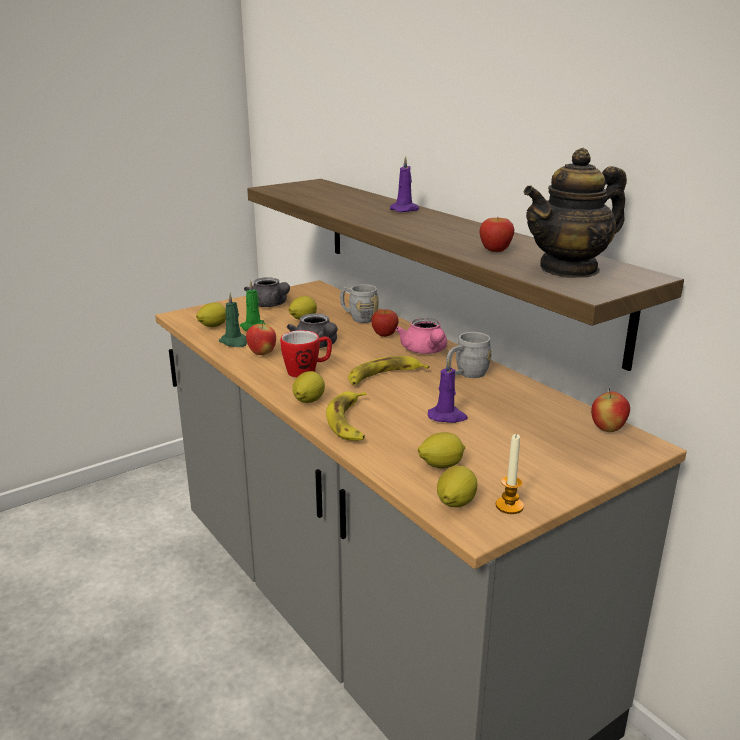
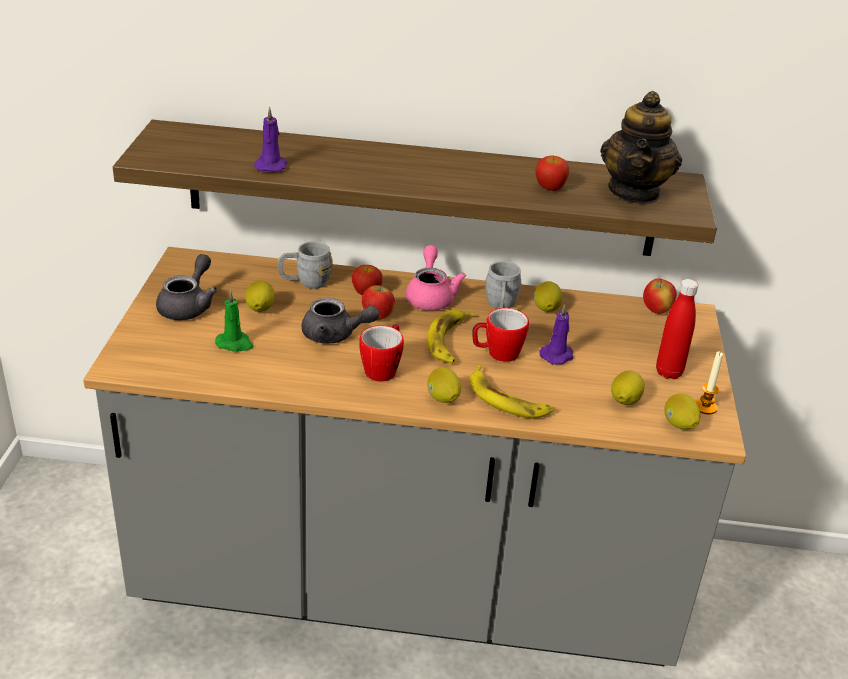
camera: 50 degrees left, 10 degrees up
(213, 326) = (188, 362): lemon -> lemon (546, 309)
(234, 342) = (252, 371): green candle -> none
(262, 354) = (306, 370): apple -> apple (377, 317)
(270, 305) = (188, 306): grey teapot -> grey teapot turned 75 degrees counterclockwise
(401, 396) = (497, 354): none -> mug
(405, 210) = (366, 152): purple candle -> purple candle (271, 165)
(425, 351) = (430, 296): pink teapot -> pink teapot turned 120 degrees counterclockwise
(526, 469) = (668, 372): none -> red bottle

